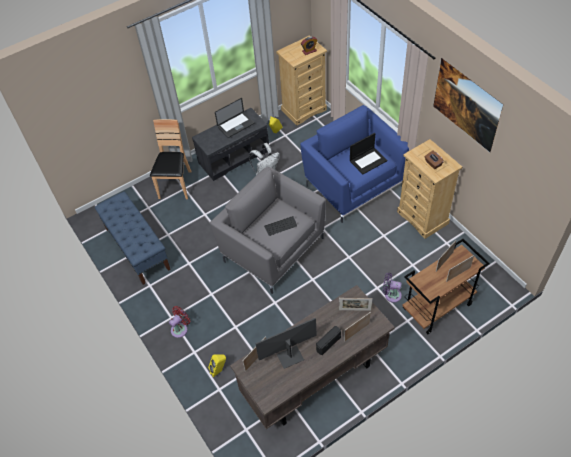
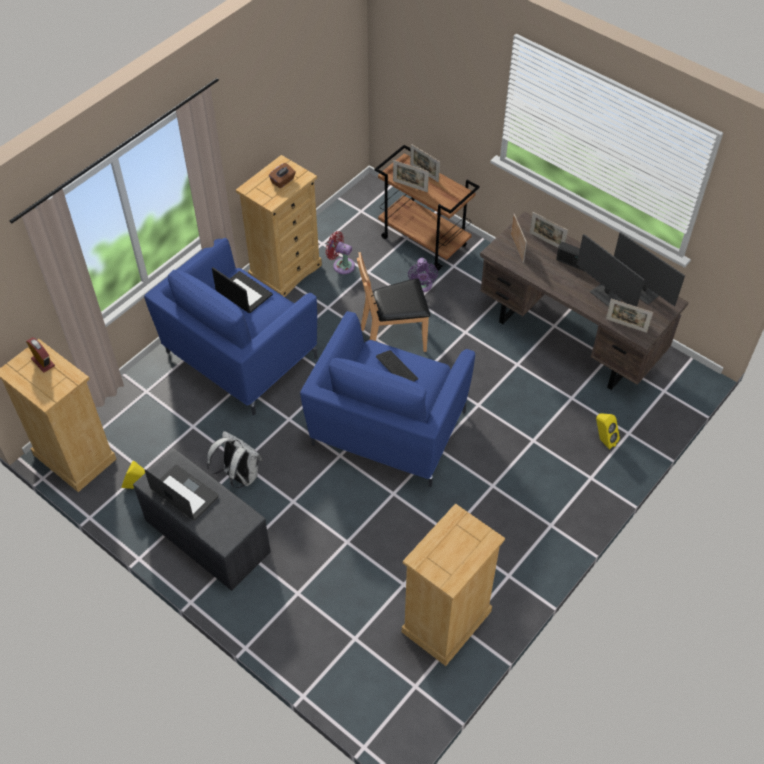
camera: 110 degrees left, 0 degrees up
(137, 248) = (446, 622): blue bench -> beige dresser
(176, 185) = (293, 610): brown chair -> brown chair (394, 338)
(180, 328) = (563, 506): red fan -> red fan (341, 265)
(272, 248) = (387, 430): grey armchair -> blue armchair
(284, 384) = (643, 292): none -> monitor
(463, 117) = (255, 105): picture -> none

